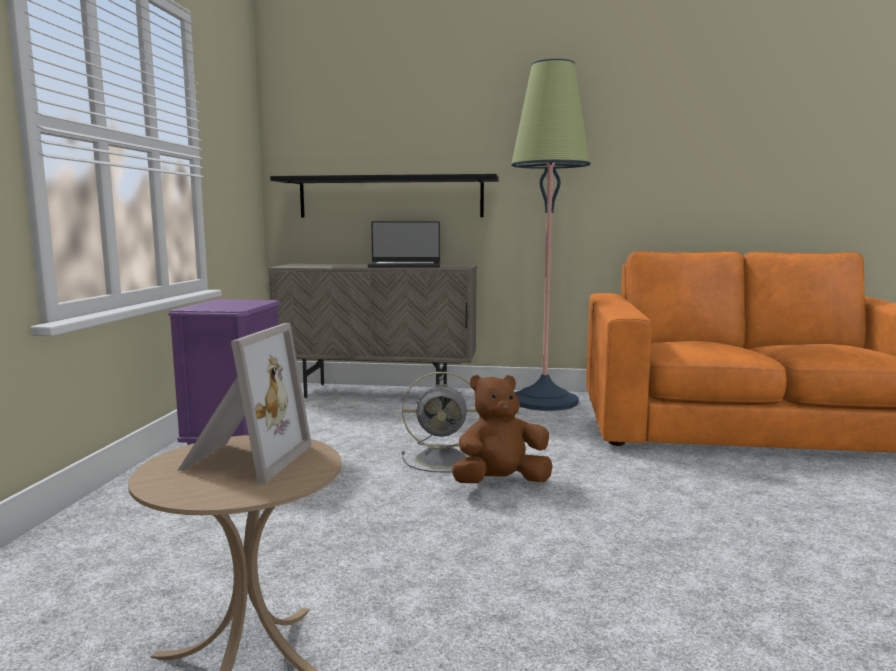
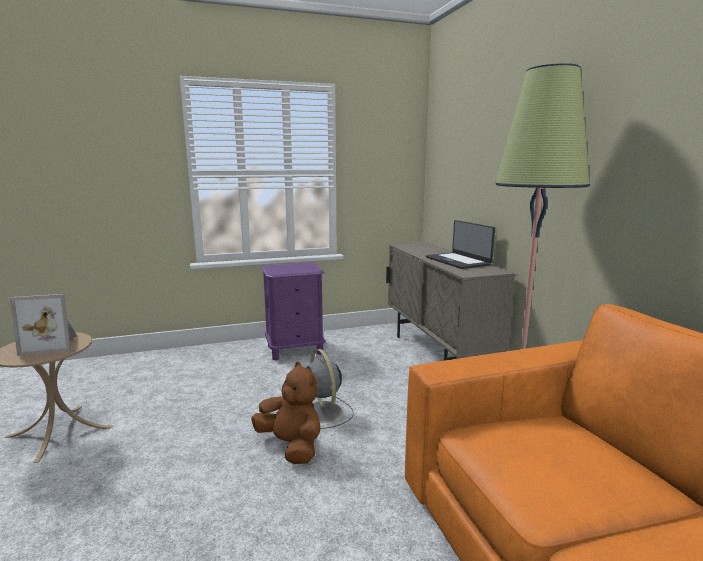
camera: 65 degrees right, 5 degrees up
(390, 197) = (474, 201): black shelf -> none

